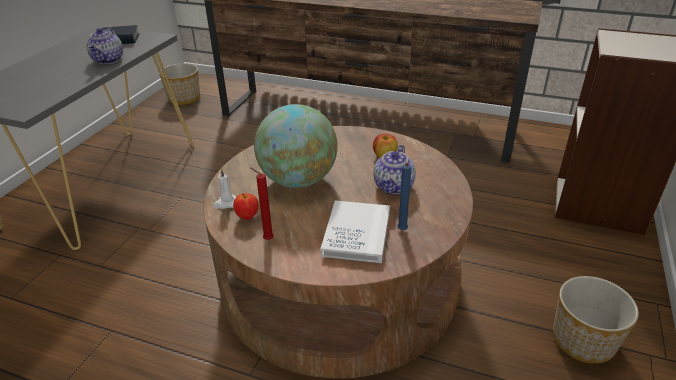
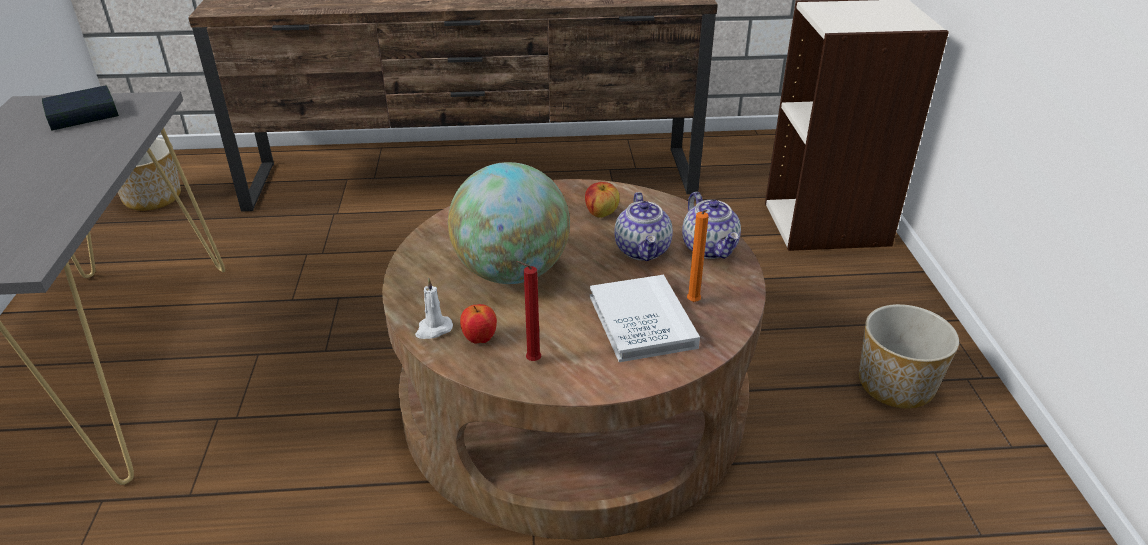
camera: 25 degrees left, 0 degrees up
(108, 60) = (97, 152): teapot -> teapot (710, 248)
(401, 231) = (693, 303): blue candle -> orange candle

